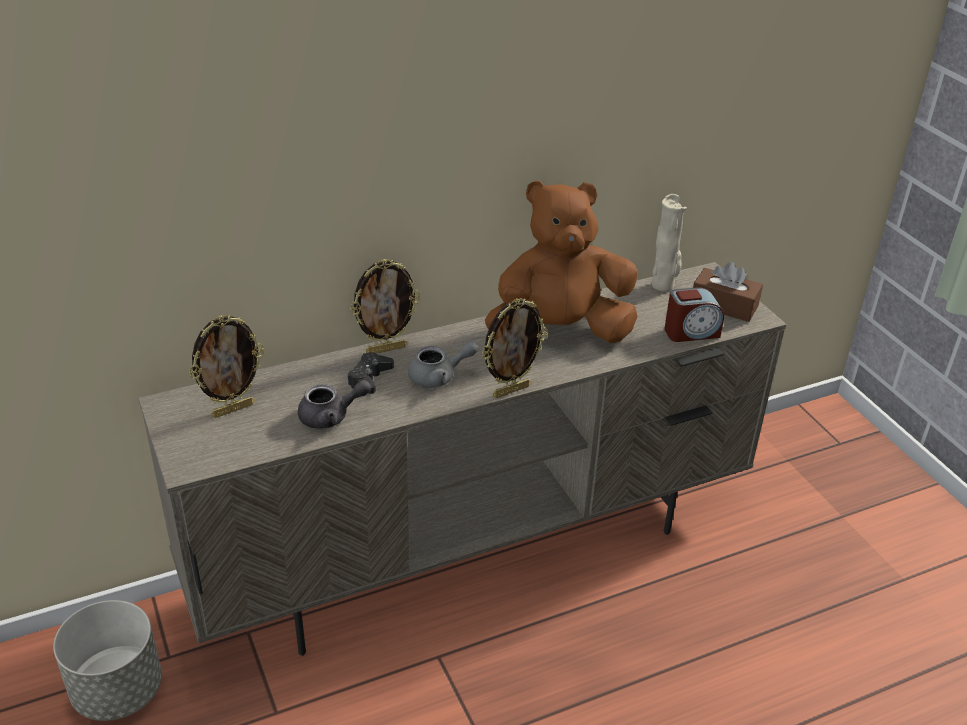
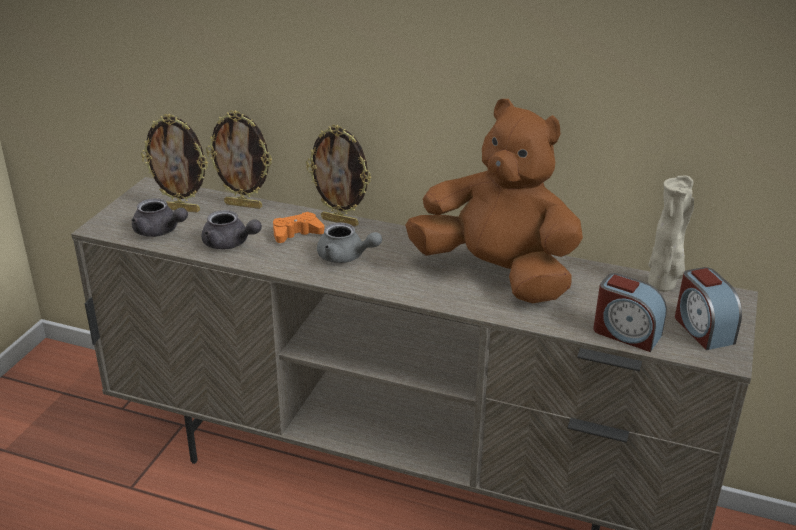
camera: 45 degrees right, 5 degrees down
(117, 690) = (72, 408): grey planter -> none
(250, 440) = (160, 231): none -> grey teapot
(369, 378) = (296, 234): black game controller -> orange game controller
(511, 390) = (383, 293): picture frame -> picture frame (244, 205)
(724, 305) = (702, 329): brown tissue box -> alarm clock

